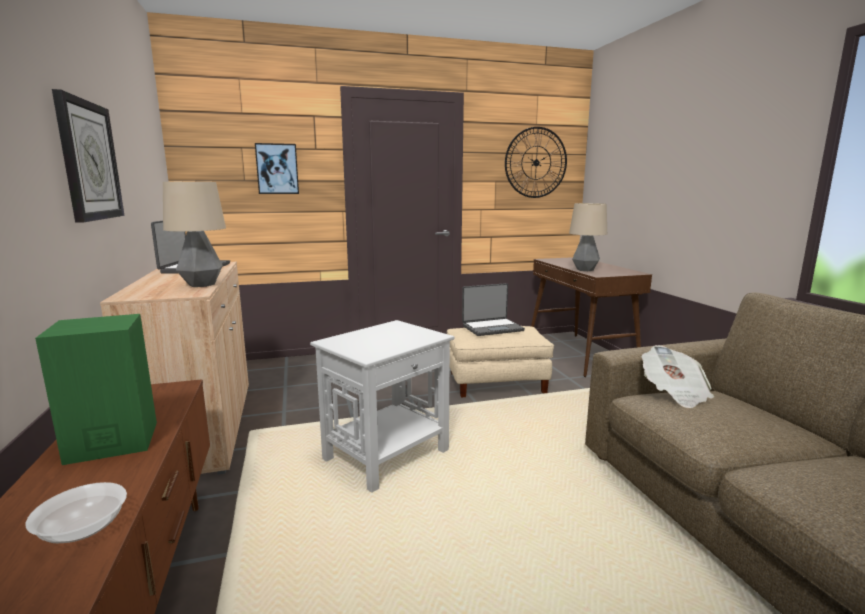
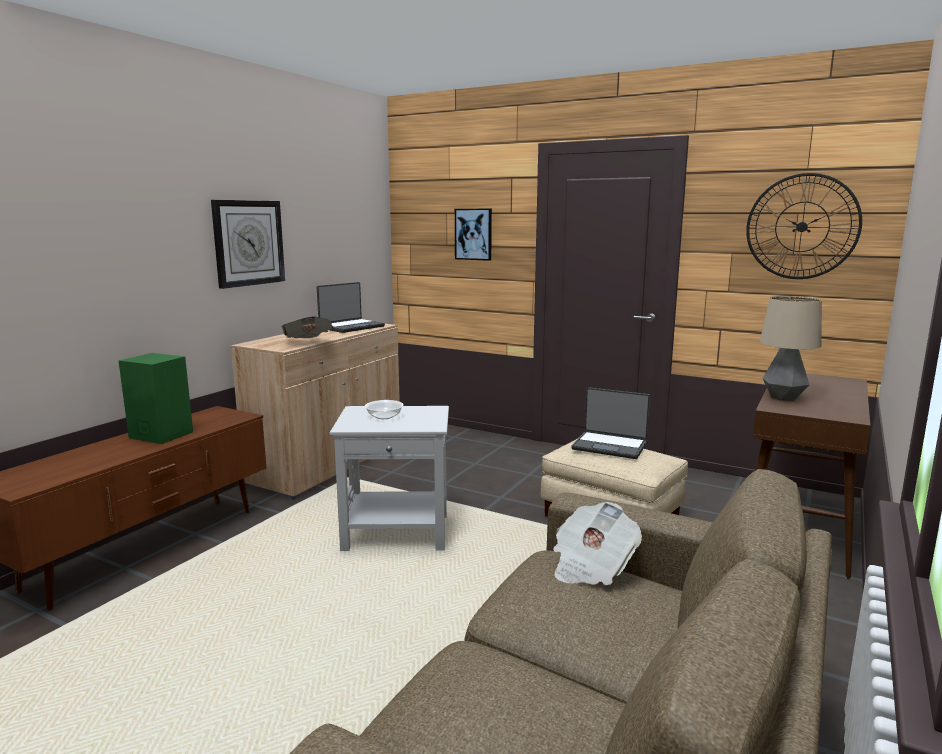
camera: 45 degrees right, 0 degrees up
(82, 529) = (82, 466): bowl -> bowl (384, 416)
(201, 285) = (308, 342): table lamp -> newspaper

